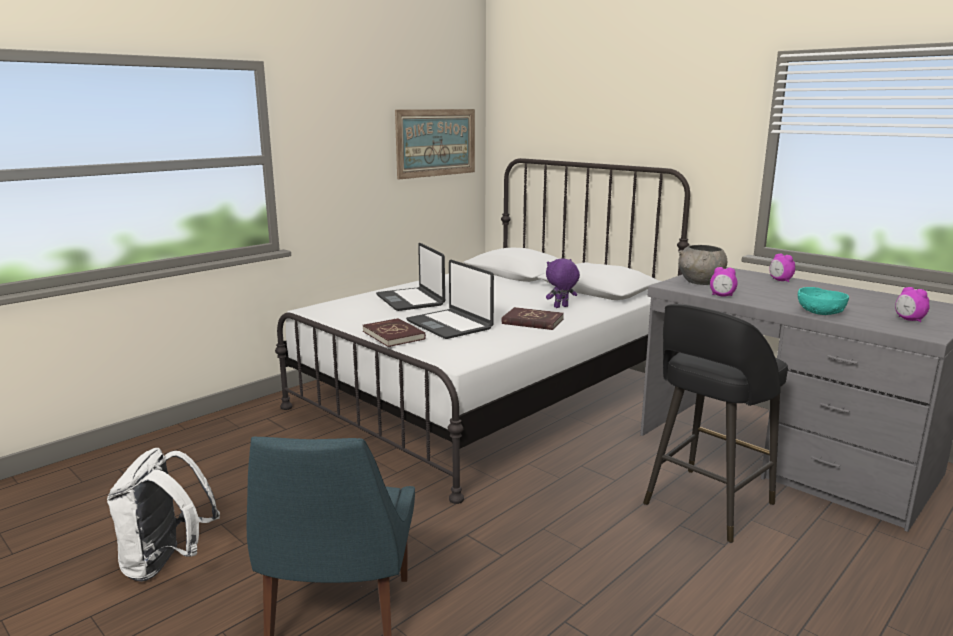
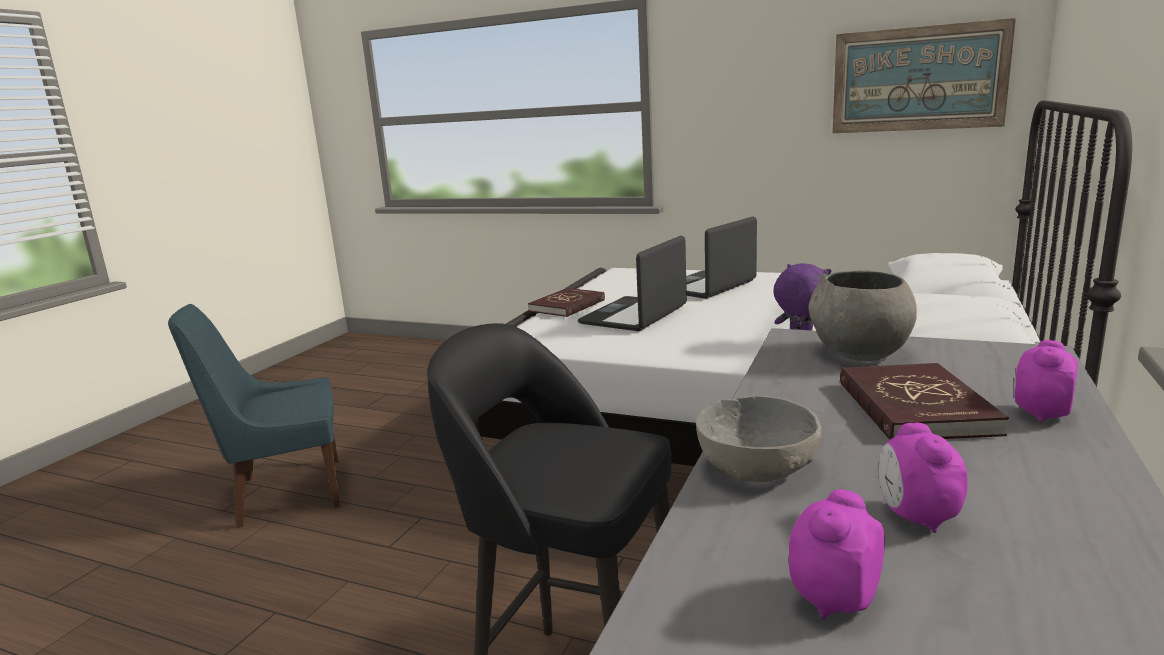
camera: 70 degrees right, 0 degrees up
(166, 563) = (347, 415): white backpack -> none
(532, 321) = (703, 342): red book -> red book (914, 408)
(722, 296) = (775, 376): alarm clock -> alarm clock (916, 517)
(820, 312) = (757, 469): turquoise bowl -> grey bowl

